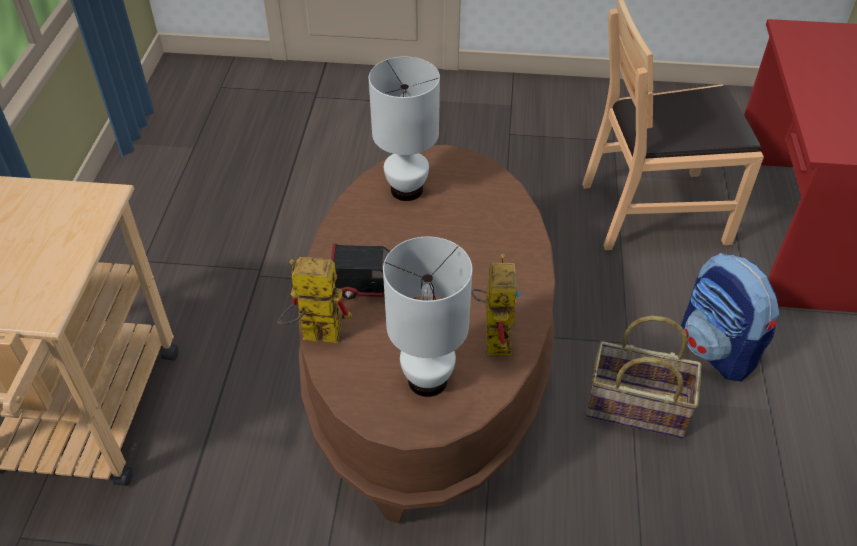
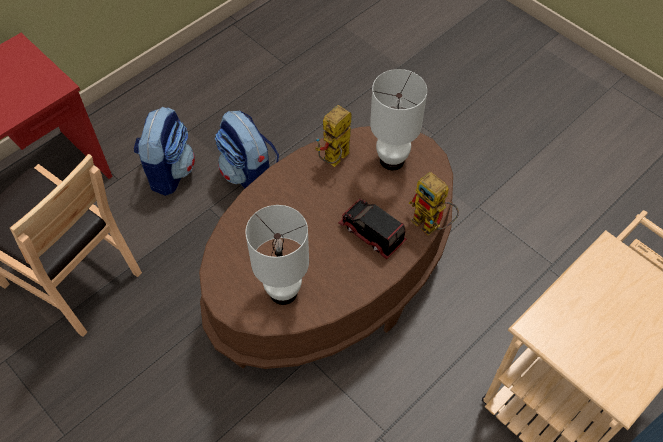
camera: 140 degrees left, 10 degrees up
(636, 408) = (250, 175): basket -> backpack

